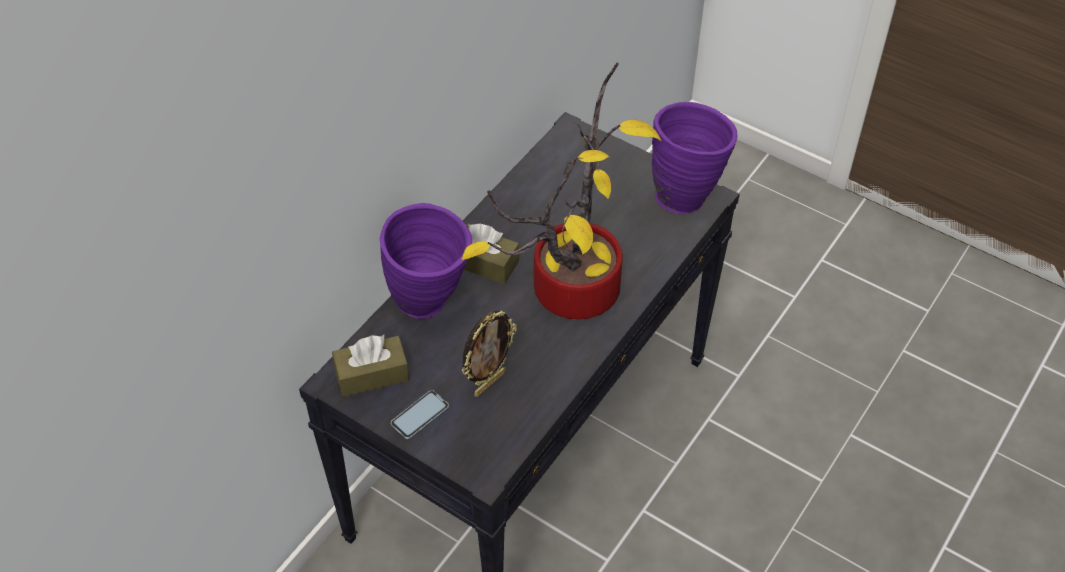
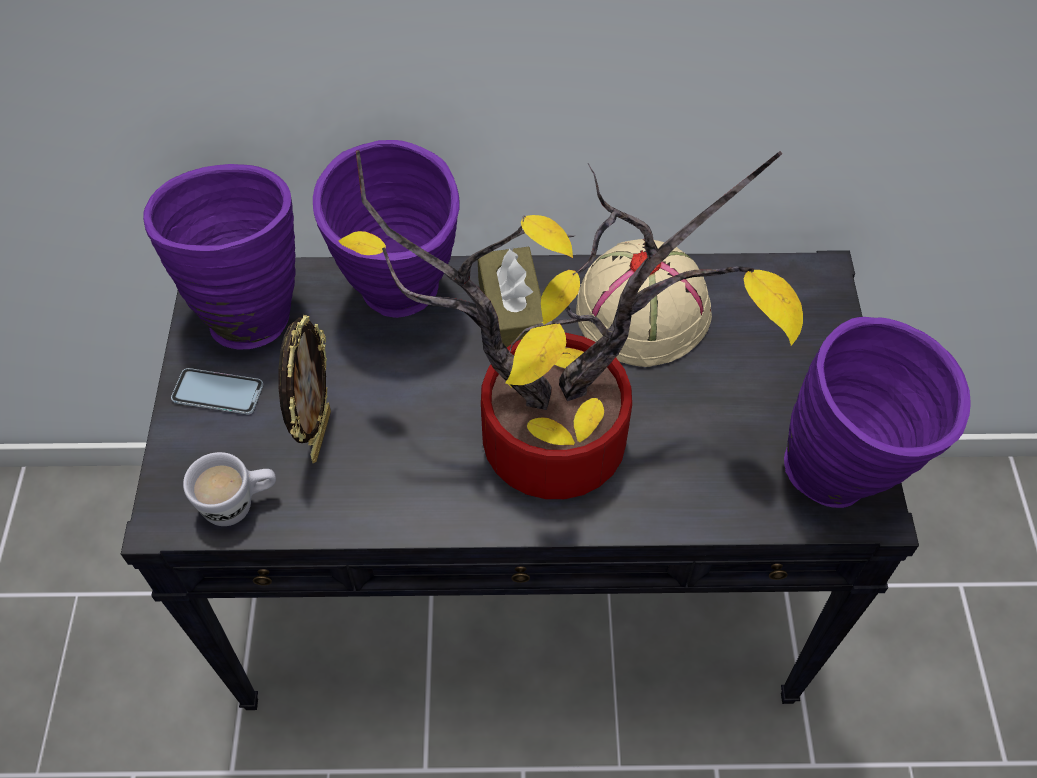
camera: 55 degrees right, 5 degrees up
(372, 374) = (249, 309): brown tissue box -> purple vase
(489, 383) = (319, 435): picture frame -> picture frame turned 90 degrees counterclockwise
(504, 438) = (240, 504): none -> white mug
(530, 209) = (643, 311): none -> beige hat

